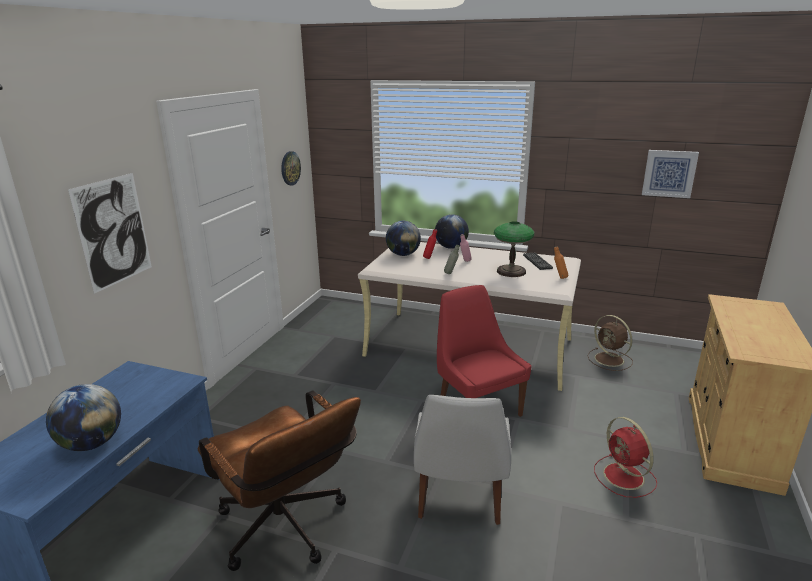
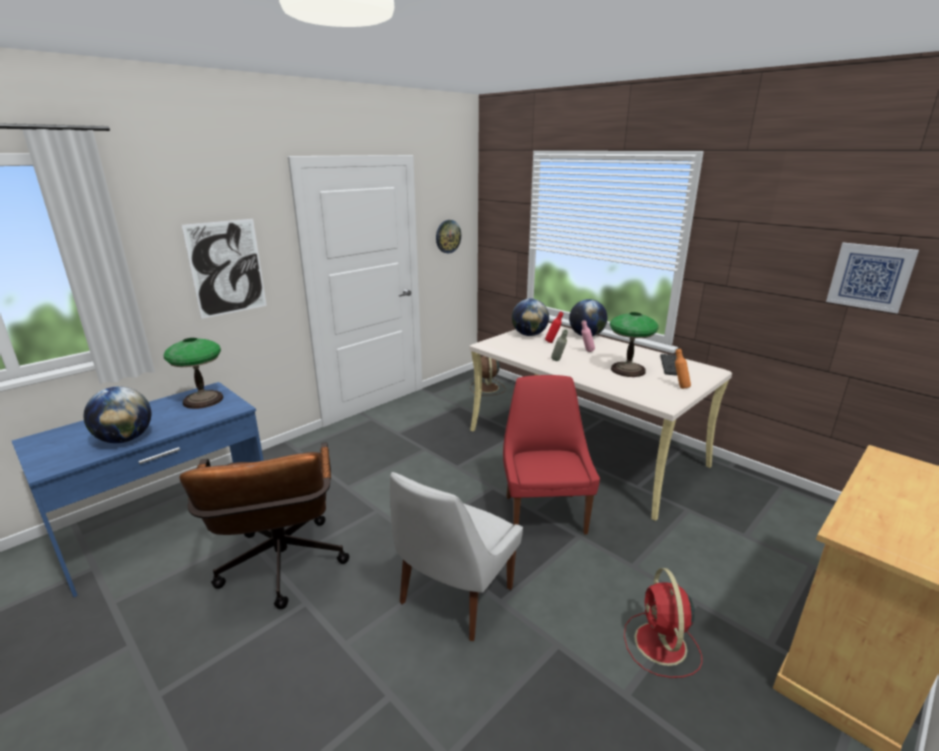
camera: 25 degrees right, 0 degrees up
(135, 383) = (203, 400): none -> table lamp
(610, 360) = (746, 502): brown fan -> brown fan (487, 388)

